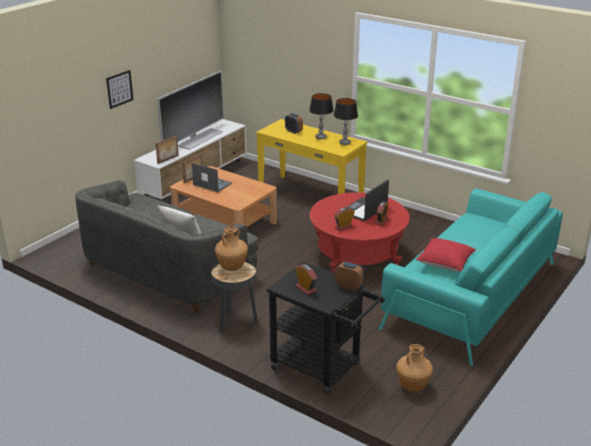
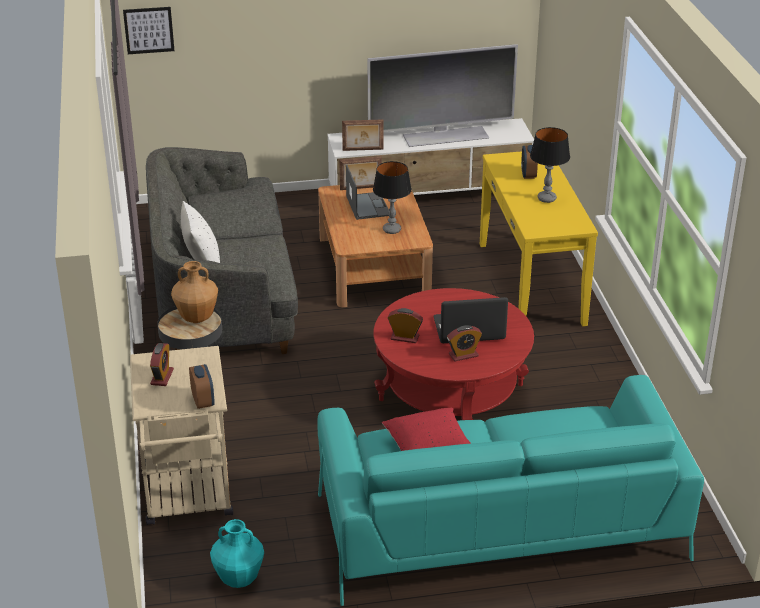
camera: 45 degrees right, 5 degrees up
(119, 89) = (317, 29): picture -> picture (149, 30)
(322, 369) = (188, 496): black cart -> beige cart
(345, 143) = (562, 221): table lamp -> table lamp (391, 230)
(412, 387) = (238, 579): brown vase -> turquoise vase

